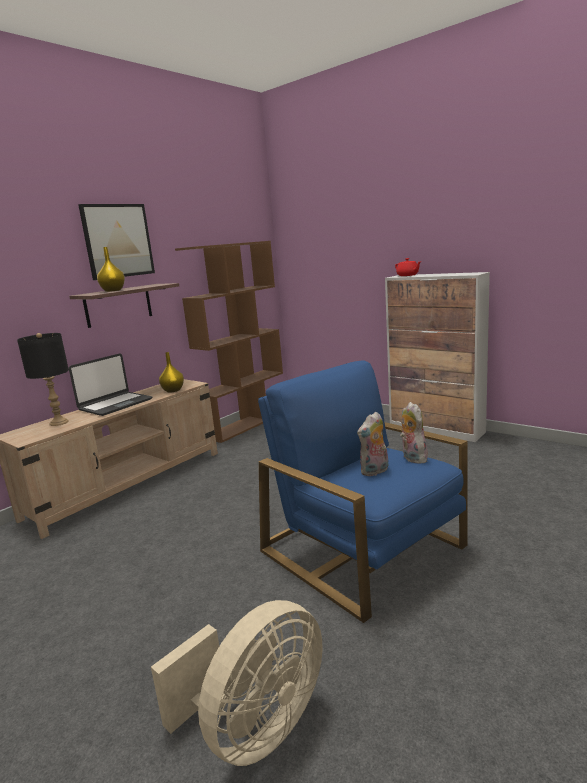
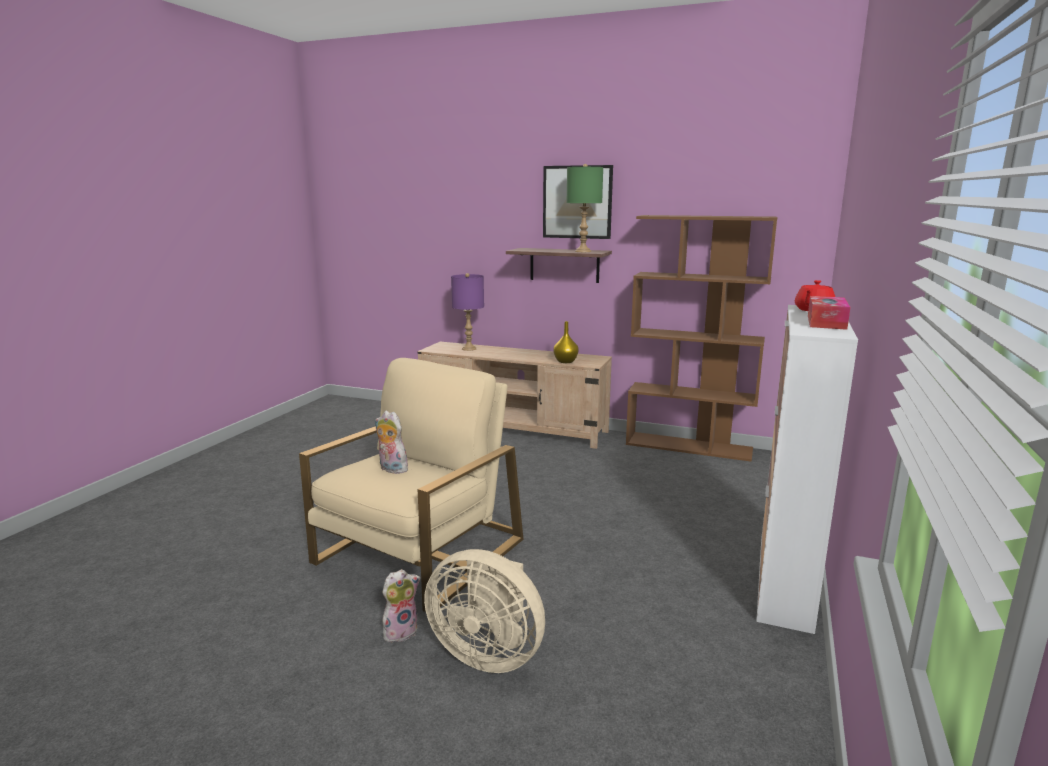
camera: 70 degrees right, 0 degrees up
(58, 423) = (468, 348): black table lamp -> purple table lamp
(112, 290) = (542, 250): yellow vase -> none
(115, 404) = (517, 353): laptop -> none
(152, 285) = (583, 251): none -> green table lamp
(255, 729) = (217, 536): beige fan -> beige fan (488, 653)
(364, 548) = (419, 552): blue armchair -> beige armchair
(412, 458) = (424, 484): plush toy -> plush toy (400, 631)
(445, 274) = (826, 322): none -> tissue box

